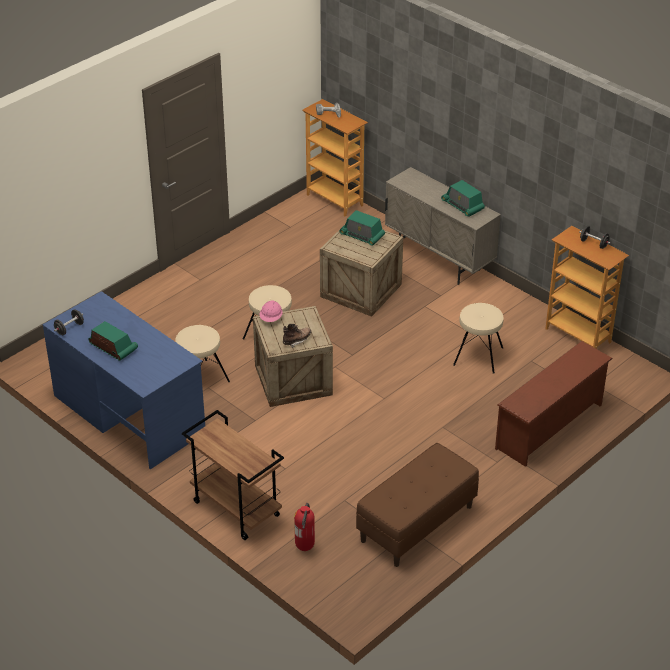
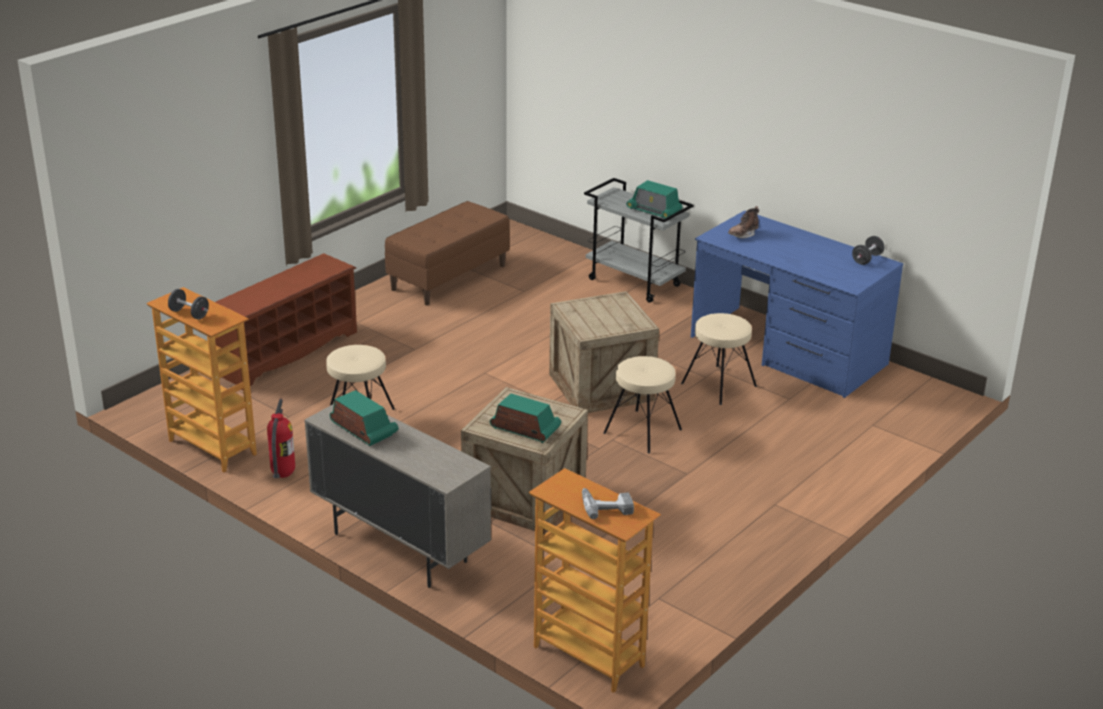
camera: 175 degrees right, 10 degrees down
(113, 347) = (803, 245): radio -> radio (654, 211)
(235, 509) = (635, 282): brown cart -> grey cart
(271, 319) = (634, 326): pink hard hat -> none
(296, 341) = (595, 306): brown boot -> brown boot (742, 235)
(305, 548) = (558, 260): fire extinguisher -> fire extinguisher (282, 475)

